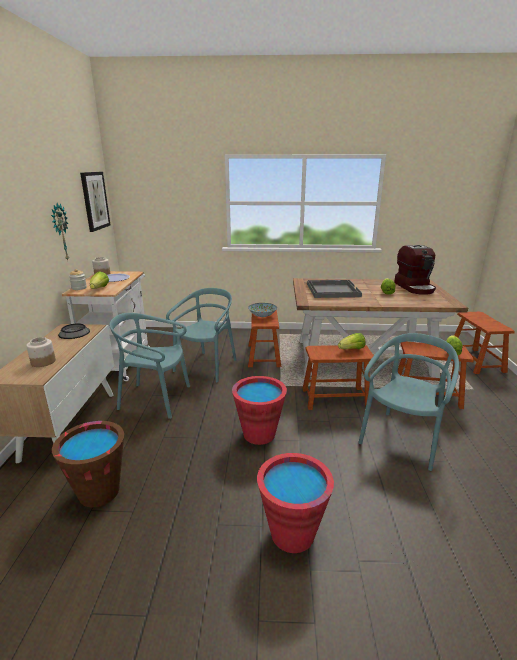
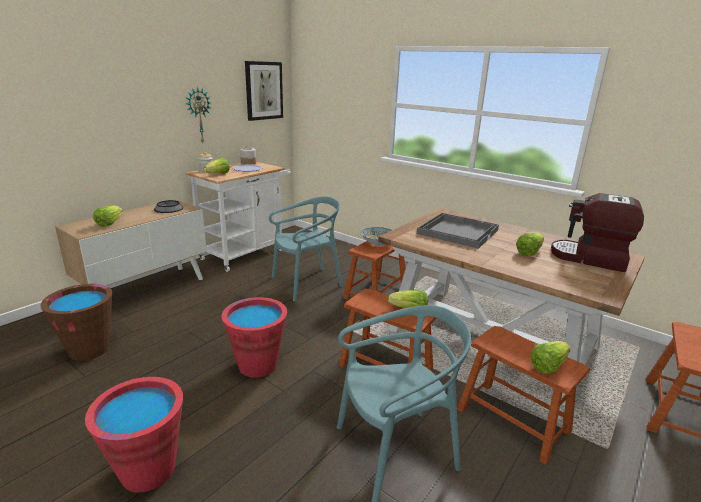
camera: 35 degrees right, 0 degrees up
(43, 362) = (109, 223): jar -> lettuce
(155, 399) = (225, 295): turquoise chair -> none
(415, 287) = (589, 258): coffee machine -> coffee machine turned 90 degrees clockwise

